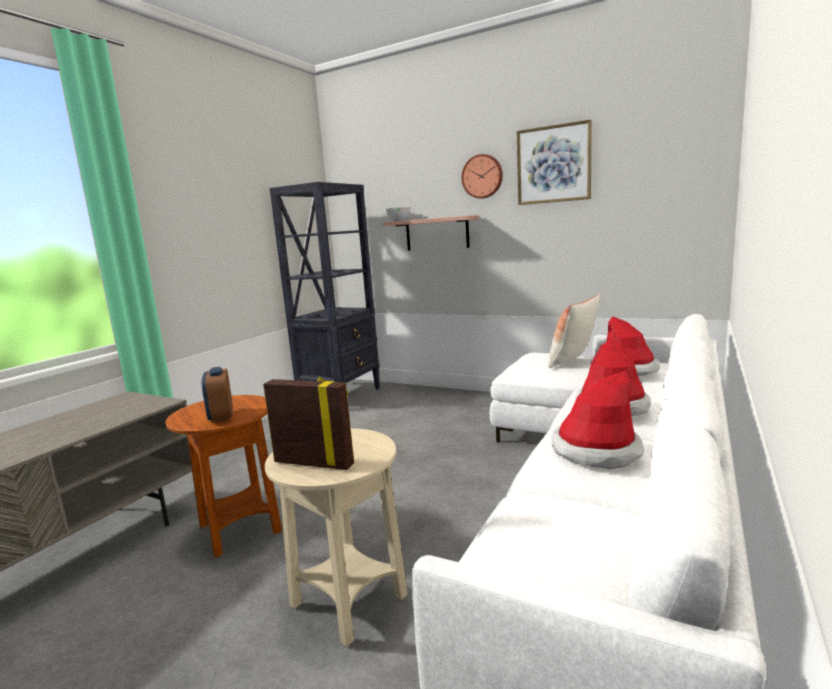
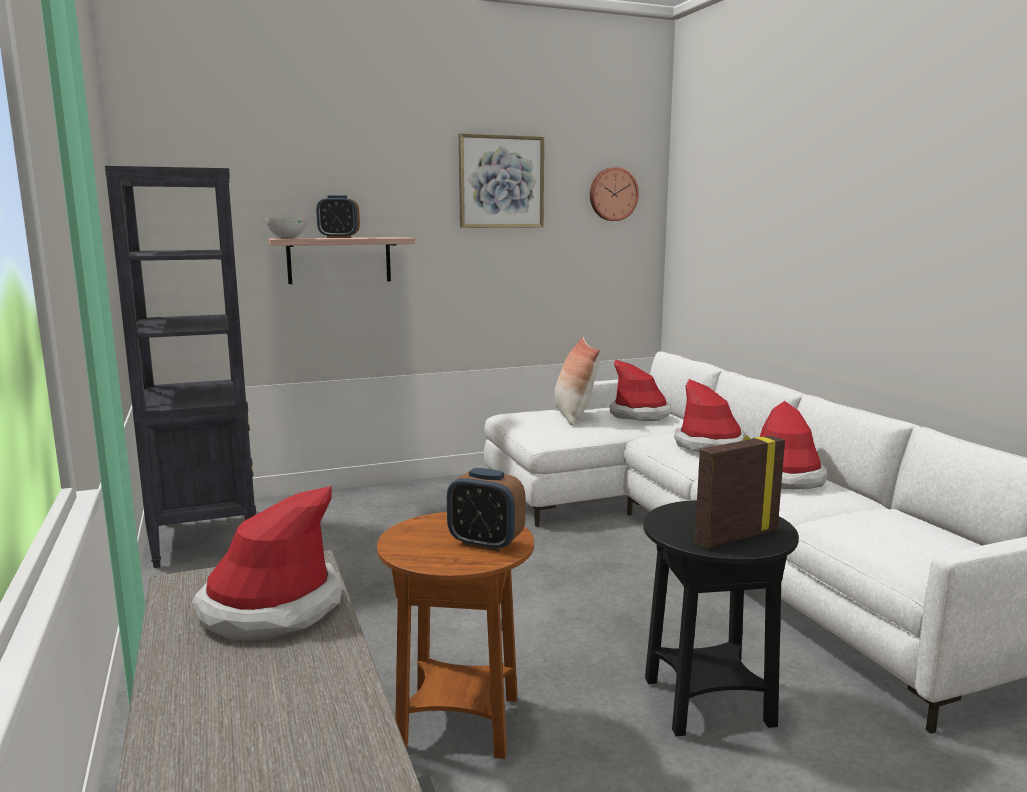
camera: 50 degrees left, 0 degrees up
(105, 415) = (270, 608): none -> hat
(348, 601) = (707, 703): beige side table -> black side table
(429, 218) = (339, 237): none -> alarm clock
(482, 176) = (410, 185): wall clock -> wall clock (612, 194)

